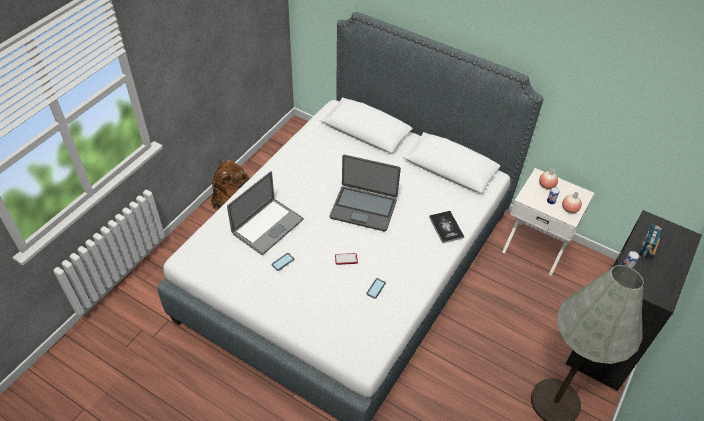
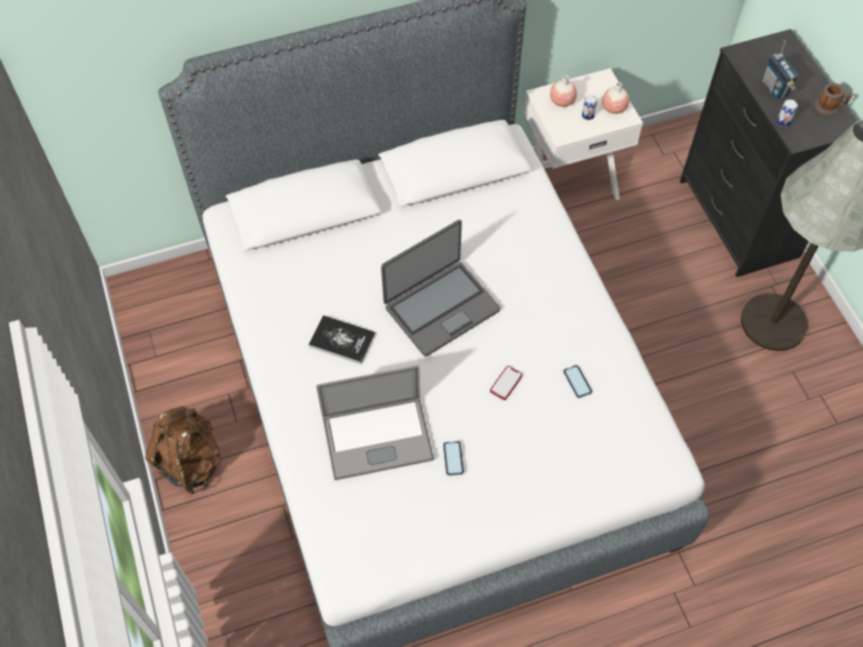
camera: 50 degrees left, 10 degrees up
(267, 226) = (377, 438): laptop -> laptop turned 90 degrees clockwise
(446, 227) = (545, 244): book -> book (342, 340)
(667, 284) = (829, 107): none -> mug

